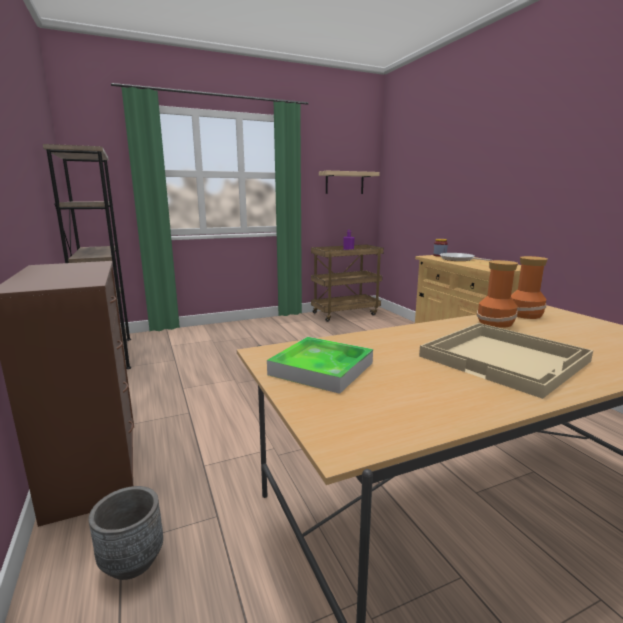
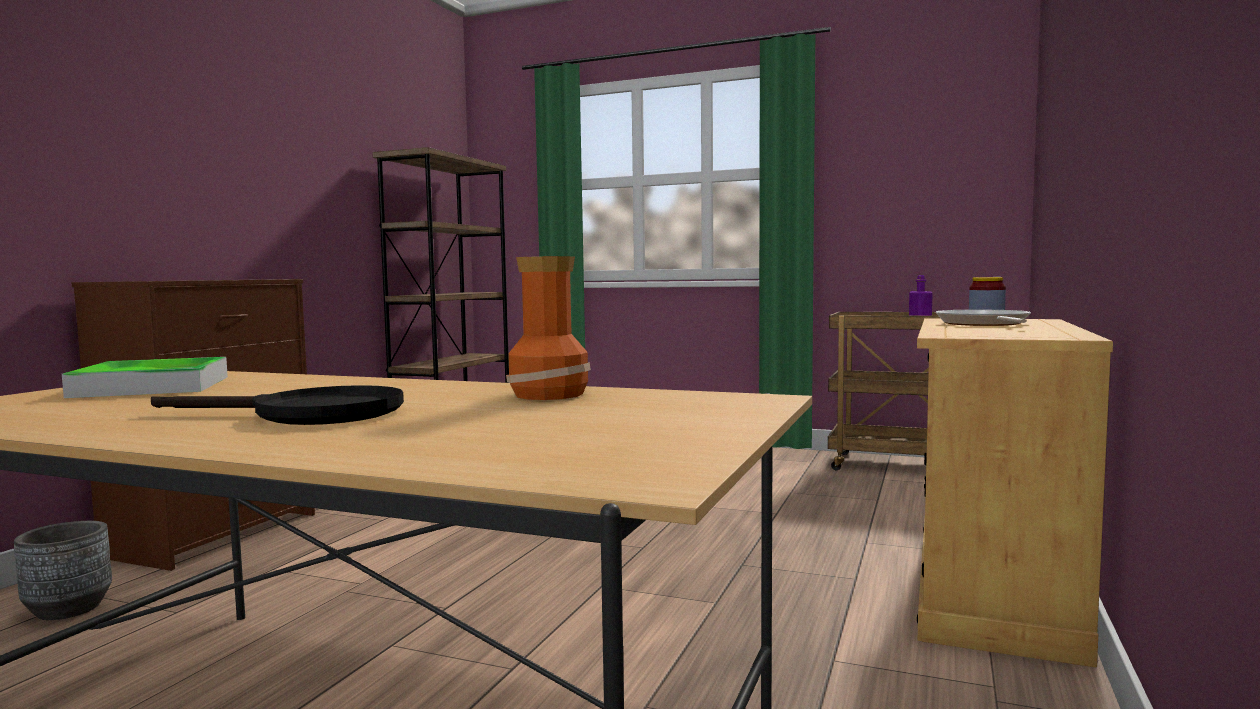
camera: 45 degrees right, 10 degrees down
(344, 183) = (929, 176): shelf -> none
(505, 359) = (309, 414): beige tray -> black frying pan
(525, 315) = (664, 397): vase -> none

